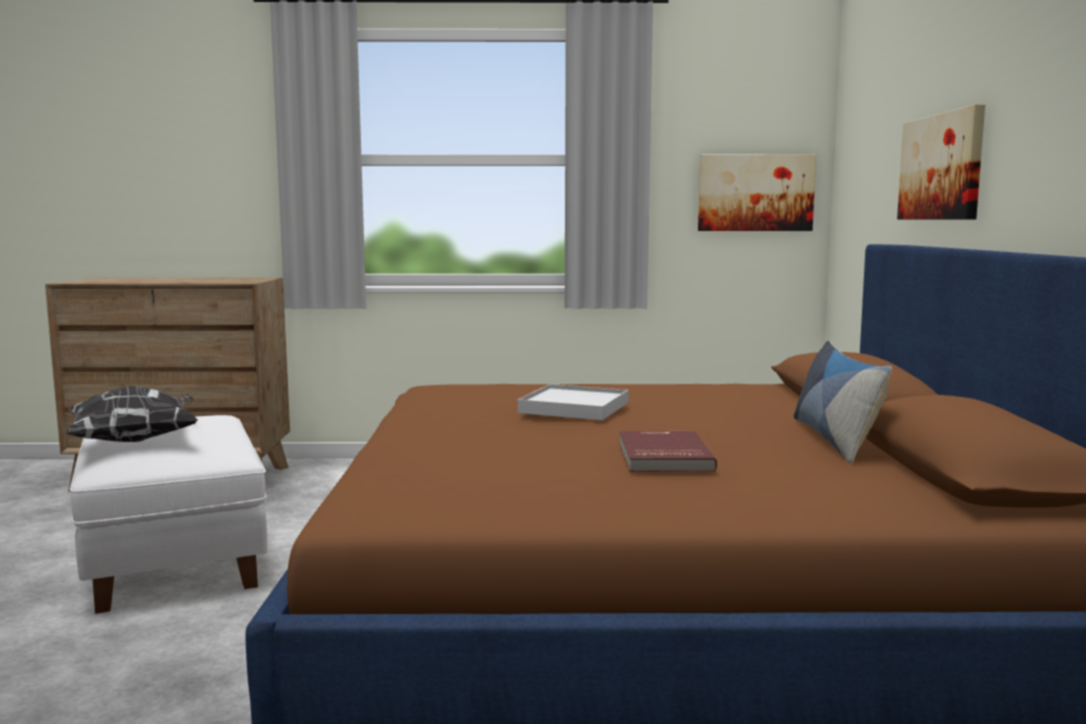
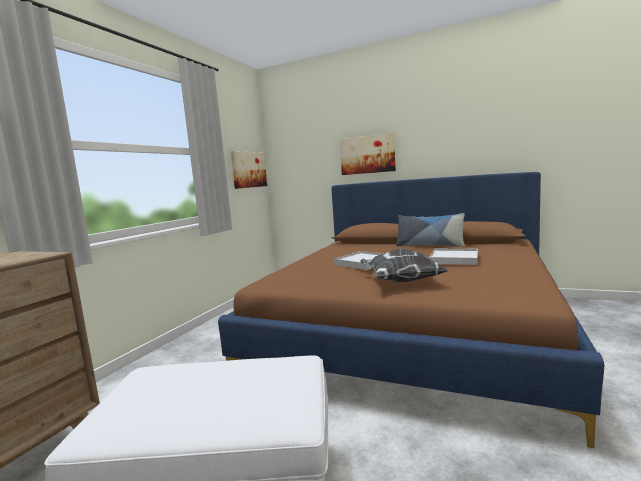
camera: 65 degrees left, 0 degrees up
(136, 441) = (227, 398): pillow -> pillow (400, 281)
(662, 456) = (454, 259): red book -> white tray

